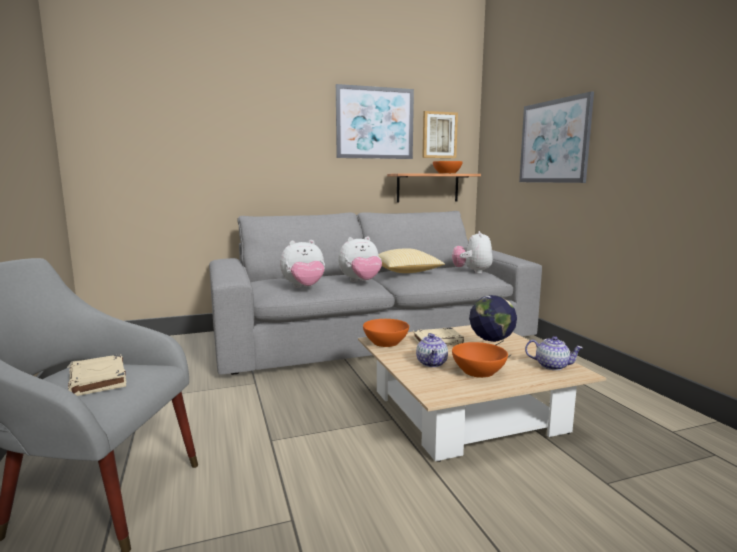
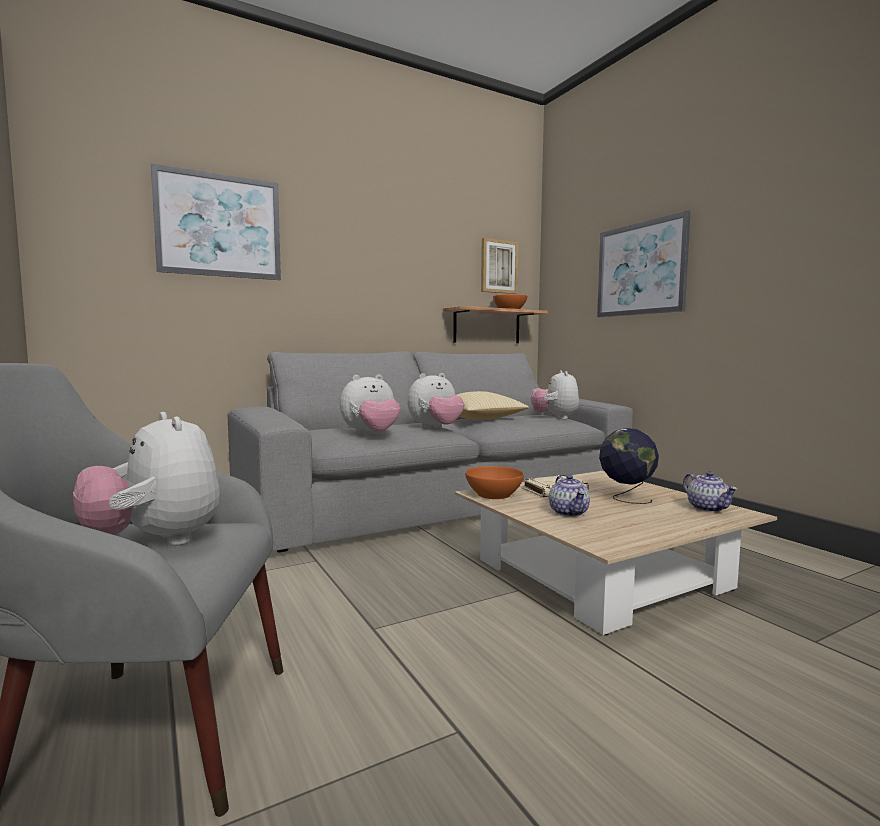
camera: 10 degrees left, 5 degrees down
(98, 380) = (156, 542): beige book -> plush toy
(375, 123) = (429, 248): picture -> picture (219, 226)
(478, 371) = (631, 518): orange bowl -> none
(552, 366) = (708, 508): teapot -> teapot turned 60 degrees clockwise

